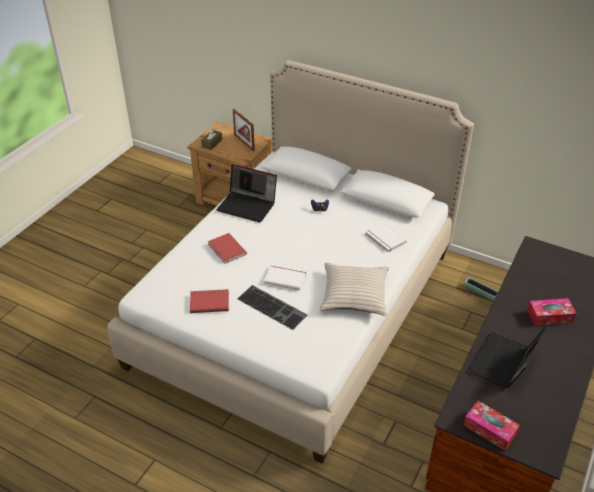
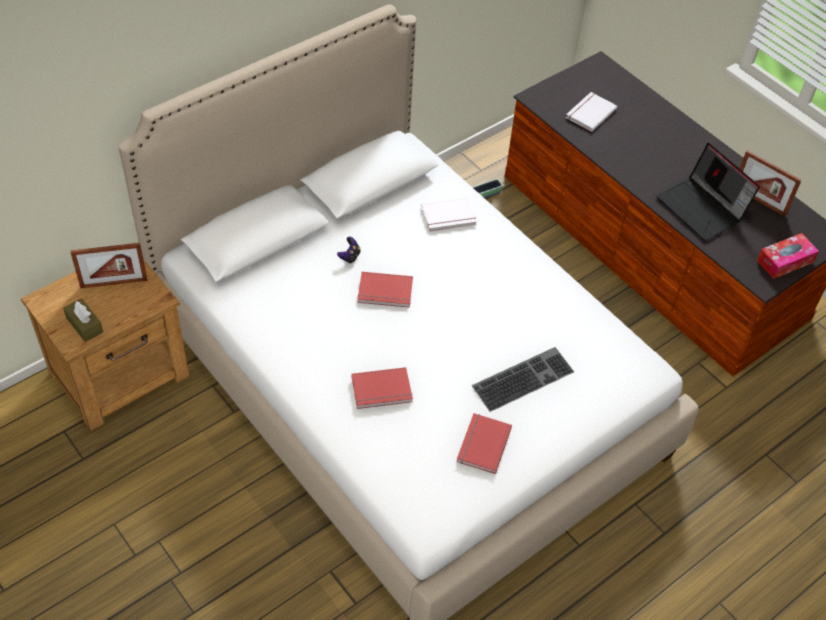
camera: 70 degrees left, 10 degrees up
(248, 205) = (291, 332): laptop -> none
(285, 277) = (473, 344): white book -> white book (589, 113)
(301, 230) = (385, 292): none -> red book
(354, 295) = (538, 288): beige pillow -> none
(546, 398) = (759, 201): none -> picture frame
(549, 316) = (650, 141): tissue box -> none

